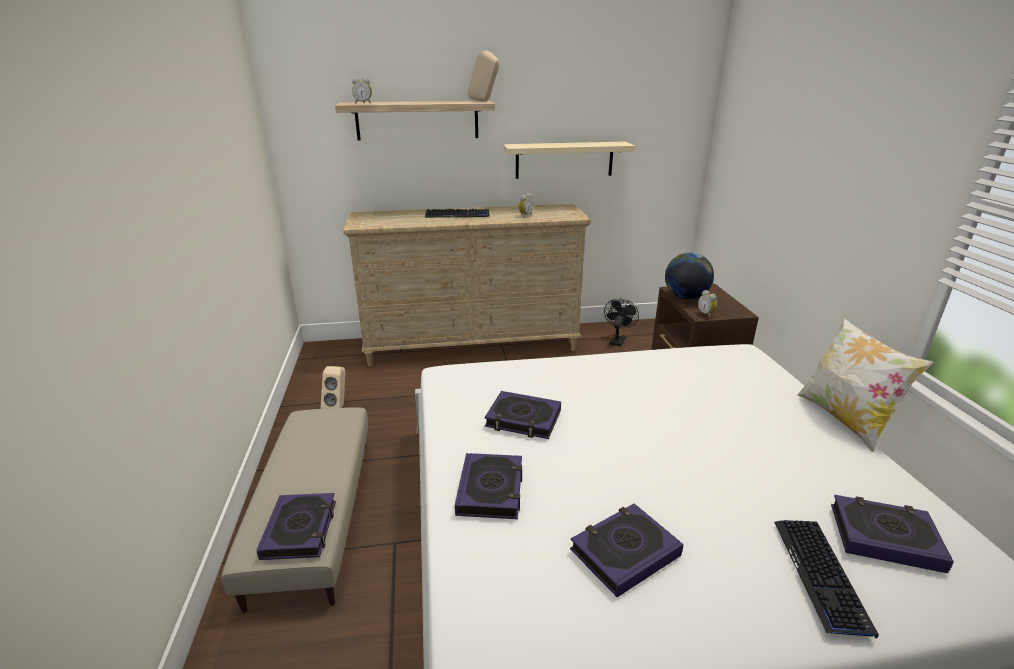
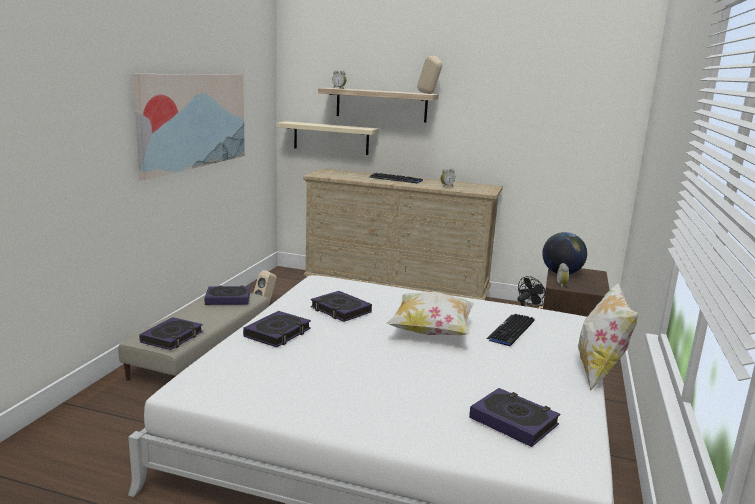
camera: 25 degrees right, 10 degrees down
(200, 183) = (195, 121): none -> picture
(564, 160) = (497, 147): beige shelf -> beige shelf (331, 138)
(624, 552) = (322, 377): book -> book (228, 299)
(652, 420) = (431, 332): none -> pillow
(821, 575) = (436, 421): keyboard -> keyboard (511, 330)

